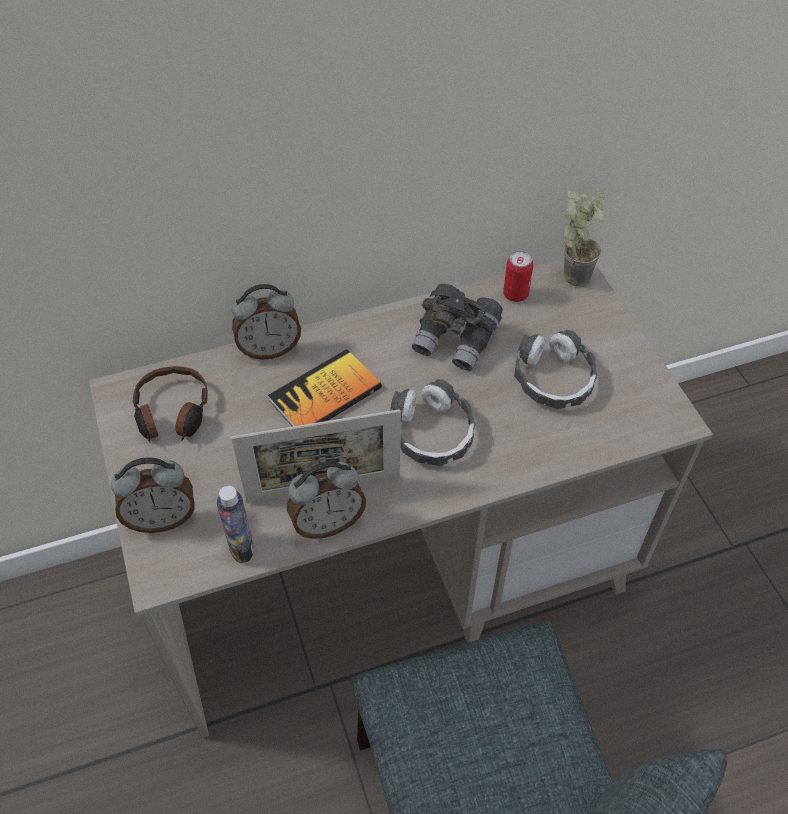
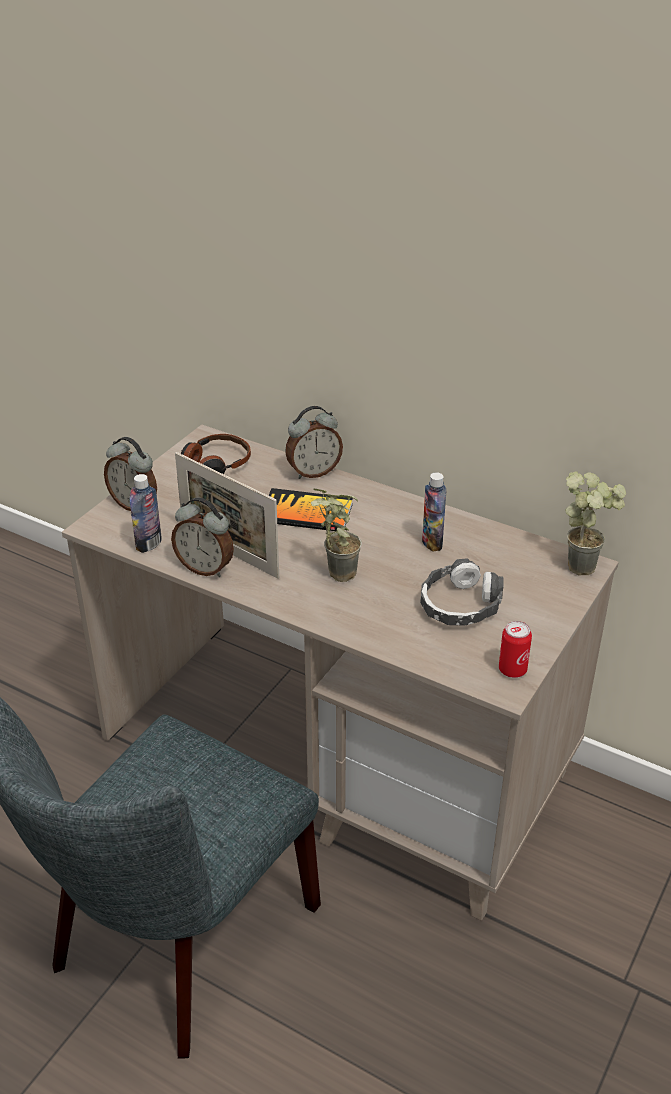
camera: 50 degrees right, 15 degrees down
(269, 349) = (313, 472): alarm clock -> alarm clock turned 60 degrees counterclockwise
(431, 432) = (333, 573): headphones -> potted plant
(456, 340) = (432, 542): grey binoculars -> bottle
(515, 294) = (517, 547): can -> can (512, 670)

